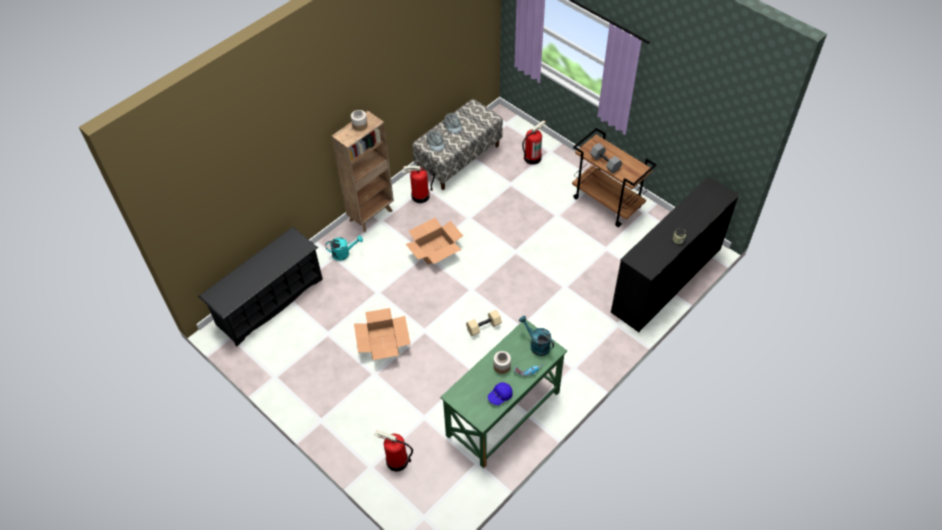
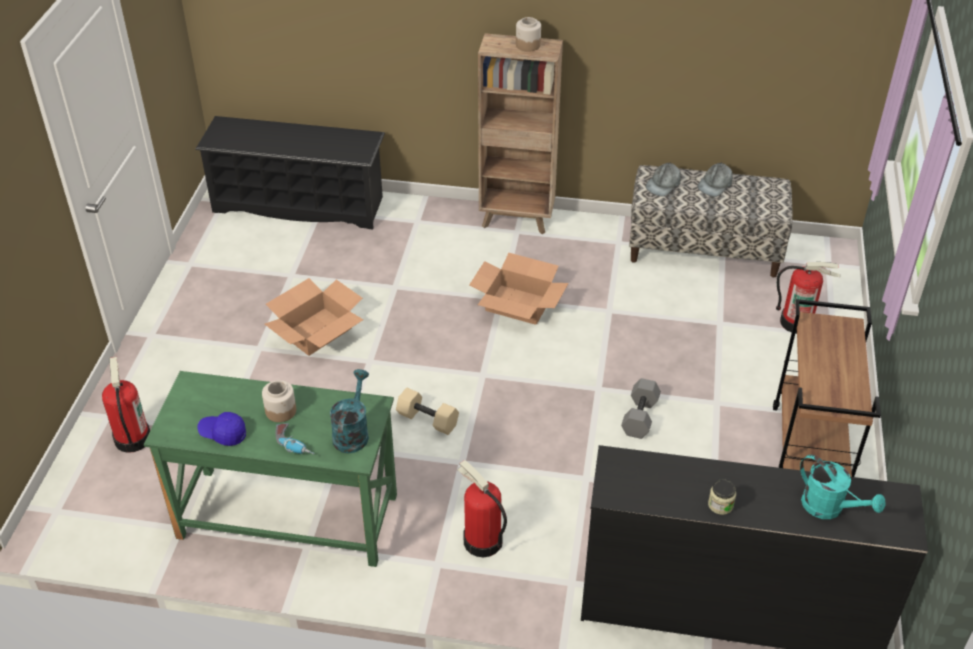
camera: 55 degrees right, 10 degrees down
(344, 253) = (430, 227): turquoise watering can -> turquoise watering can (829, 508)
(420, 196) = (596, 246): fire extinguisher -> fire extinguisher (482, 541)
(605, 162) = (815, 356): grey dumbbell -> grey dumbbell (640, 417)

